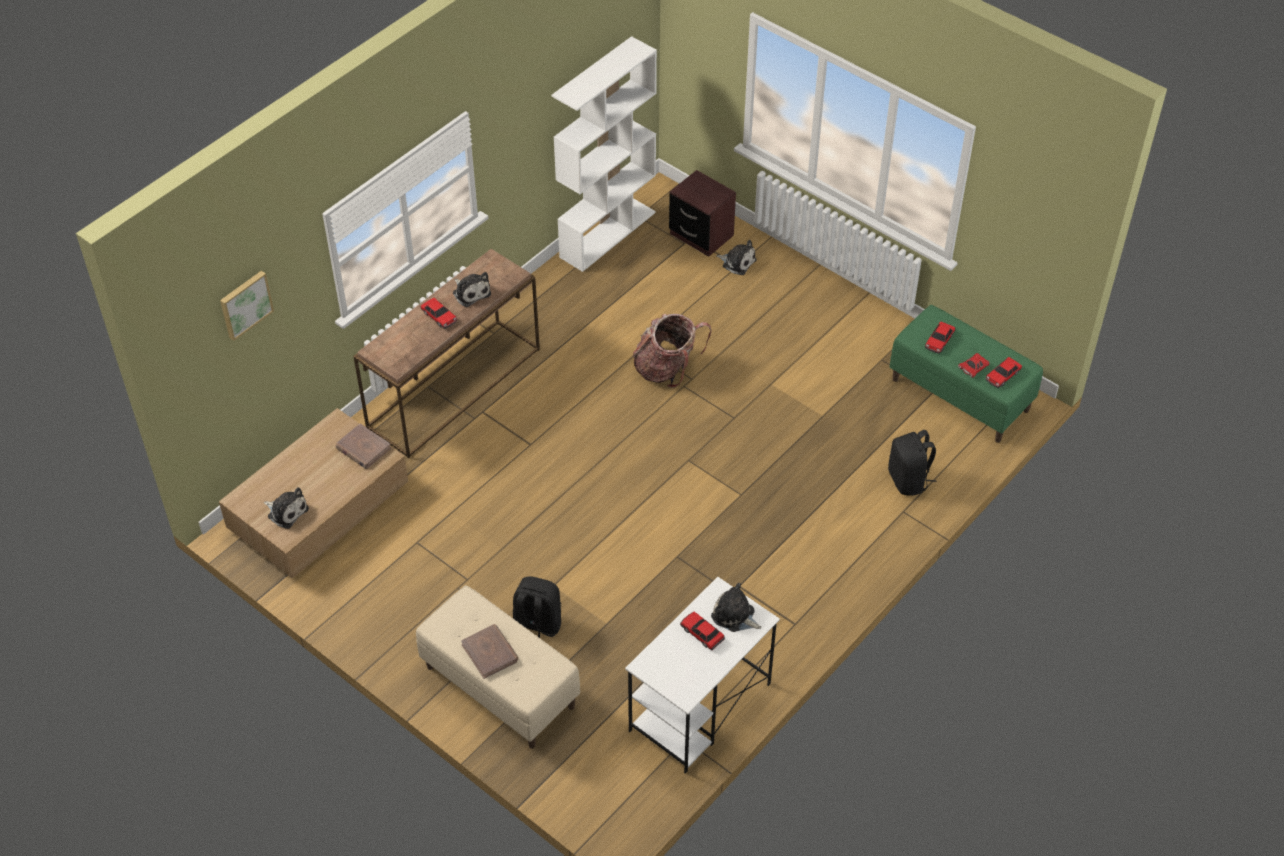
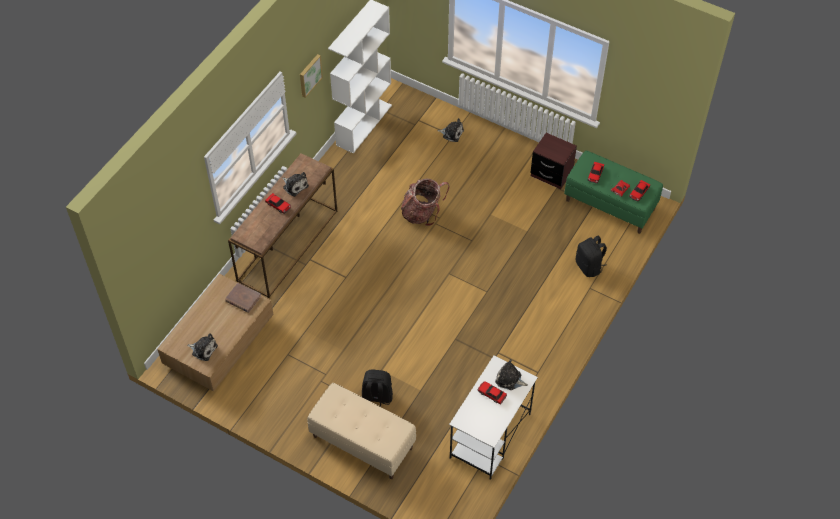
camera: 10 degrees left, 5 degrees up
(245, 304) = (164, 224): picture -> picture (309, 75)
(490, 652) = (358, 424): brown book -> none
(701, 235) = (424, 117): brown nightstand -> brown nightstand (551, 174)

